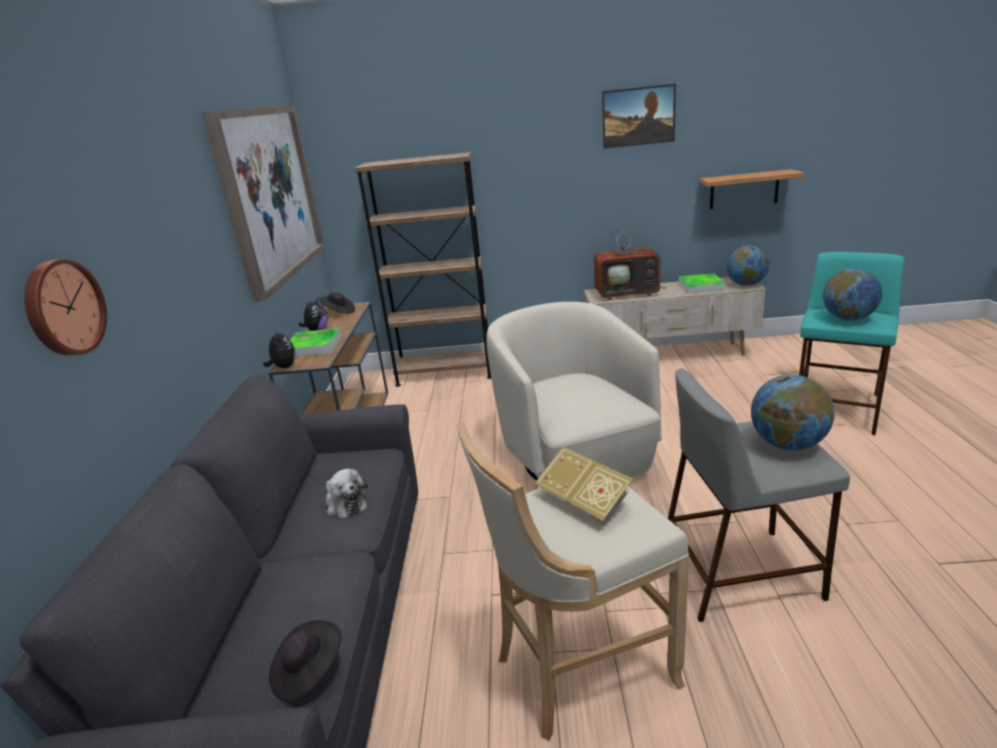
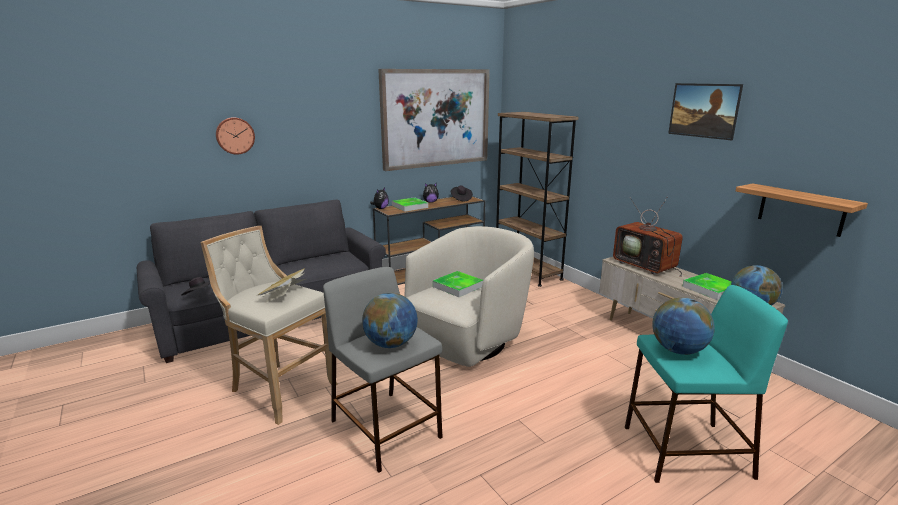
camera: 55 degrees right, 5 degrees down
(345, 504) = (309, 269): plush toy -> none
(572, 391) = (458, 286): none -> tray

